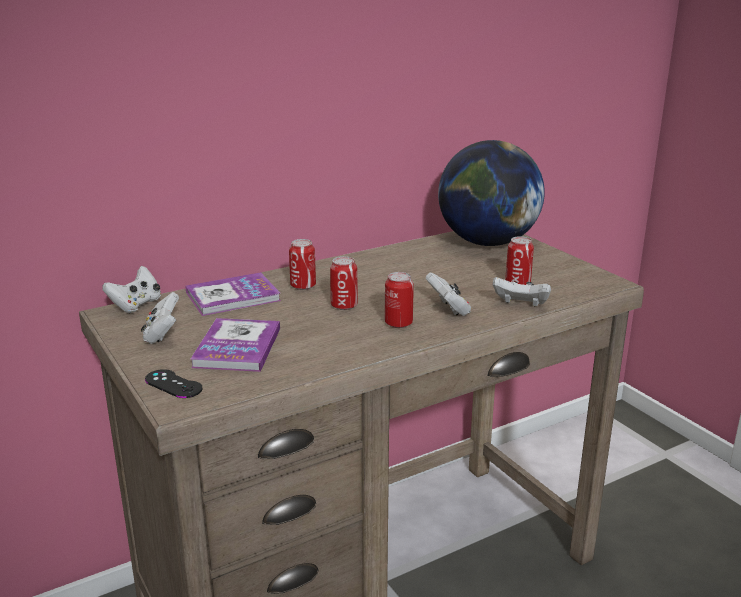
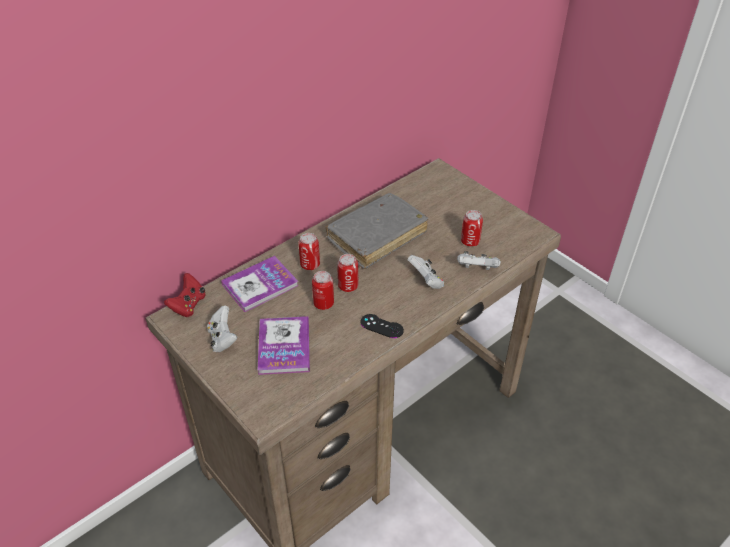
camera: 10 degrees left, 20 degrees up
(136, 305) = (188, 305): white game controller -> red game controller
(173, 384) = (252, 394): black game controller -> black game controller (381, 326)
(397, 271) = (377, 236): none -> grey book
(398, 323) = (393, 302): can -> can (323, 303)
(487, 242) = (437, 189): globe -> none

